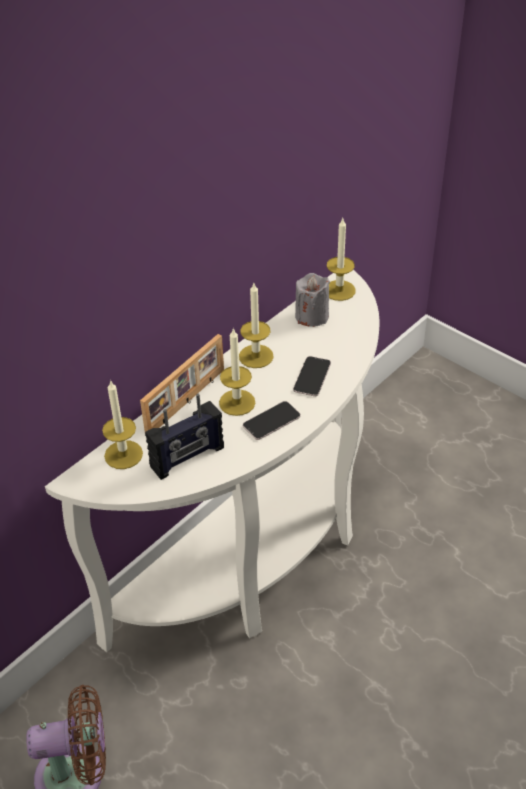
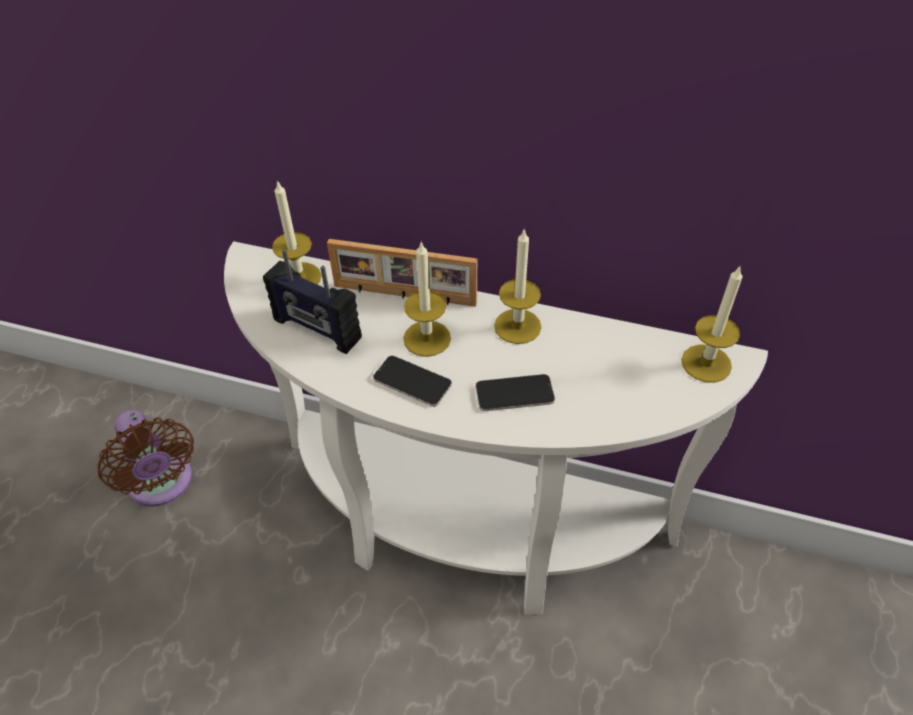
camera: 65 degrees right, 5 degrees up
(312, 316) = (630, 353): grey candle -> none

